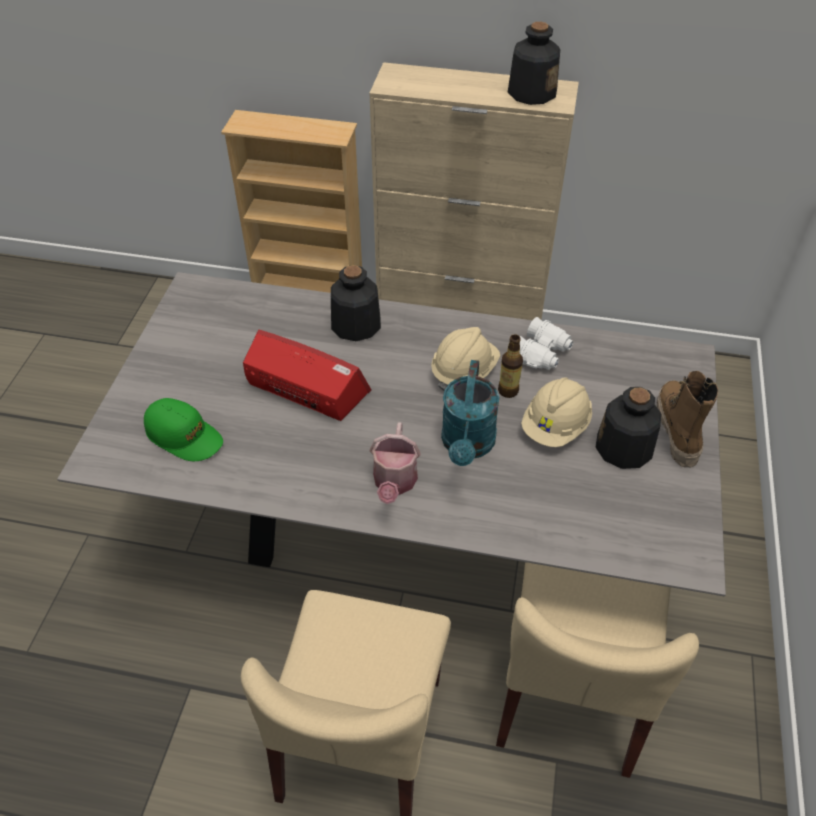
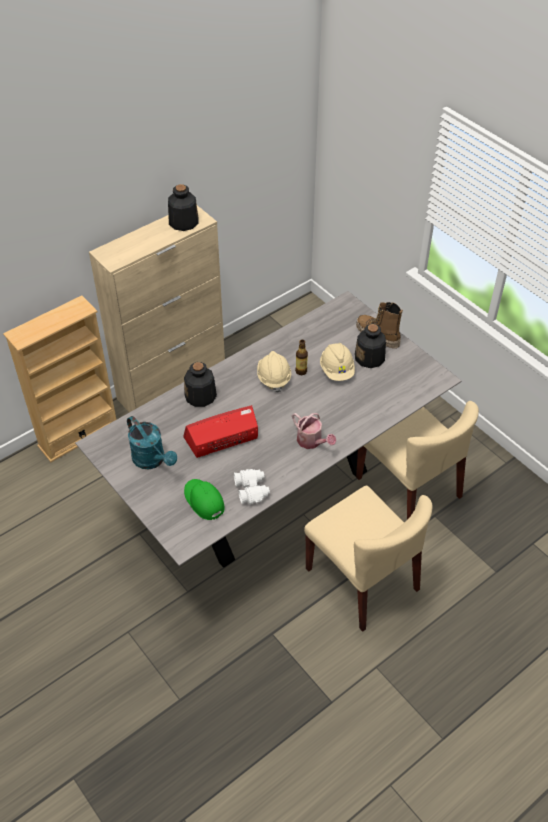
camera: 50 degrees left, 0 degrees up
(184, 436) = (204, 501): green cap -> green cap turned 105 degrees counterclockwise
(467, 446) = (317, 405): turquoise watering can -> turquoise watering can (152, 460)
(542, 353) = (292, 345): white binoculars -> white binoculars (252, 490)

